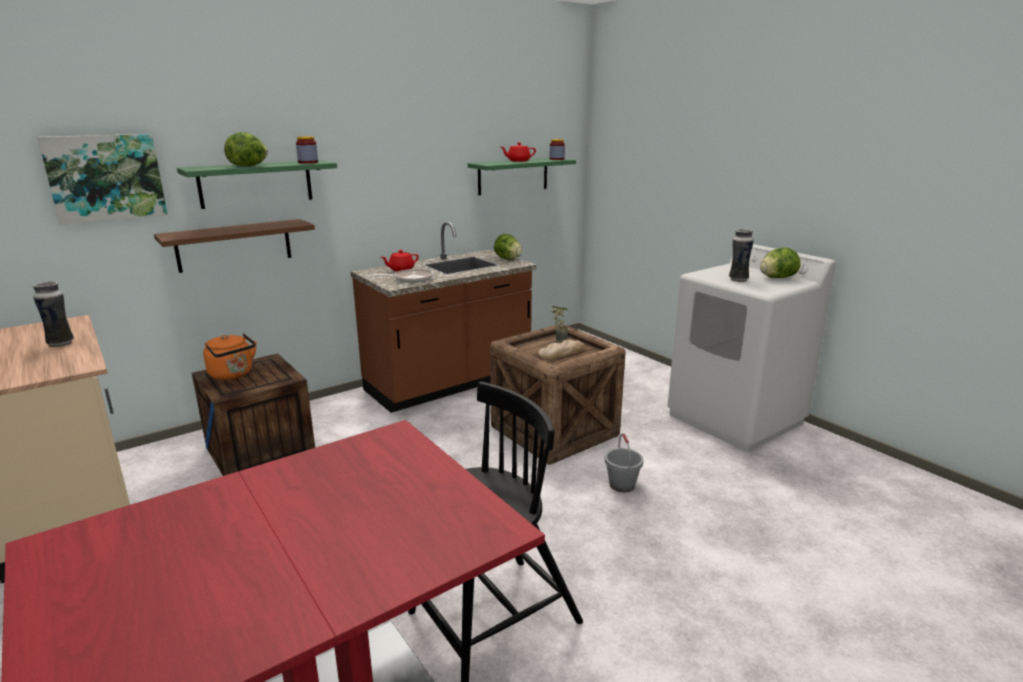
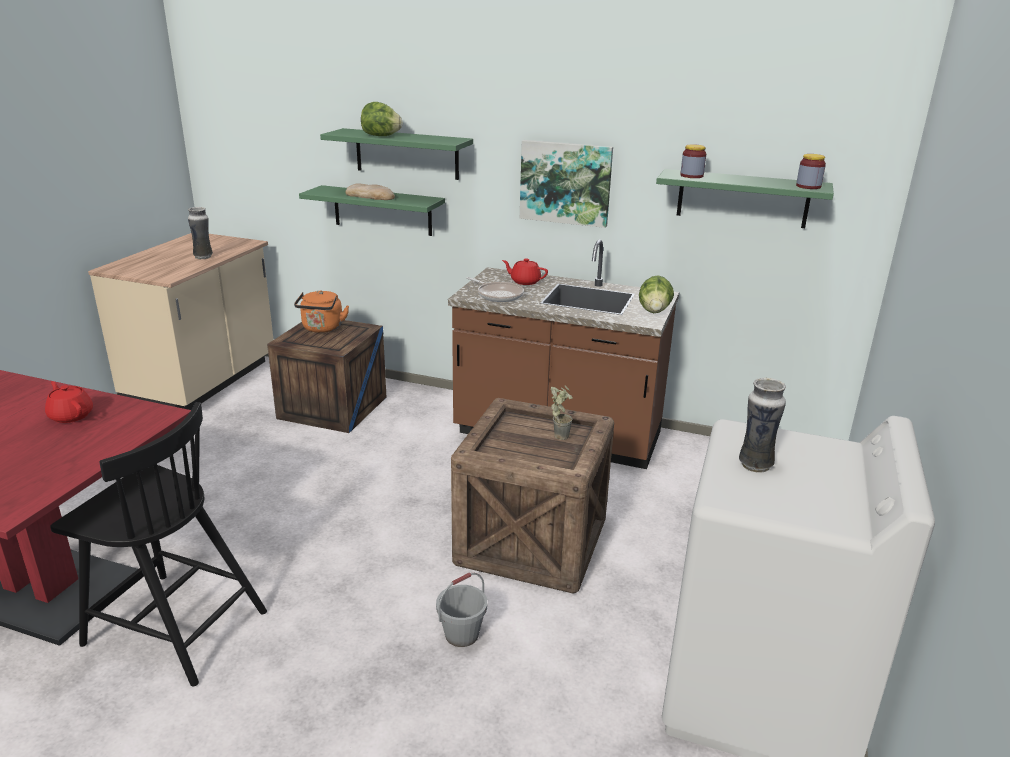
camera: 55 degrees right, 5 degrees up
(105, 177) = (293, 129): picture -> picture (565, 183)
(234, 245) = (382, 210): brown shelf -> green shelf
(308, 162) = (438, 140): jar -> jar (691, 176)
(518, 161) = (738, 178): red teapot -> red teapot (71, 415)
(561, 353) = (528, 446): bread -> bread (370, 196)
(777, 278) = (828, 497): lettuce -> none

